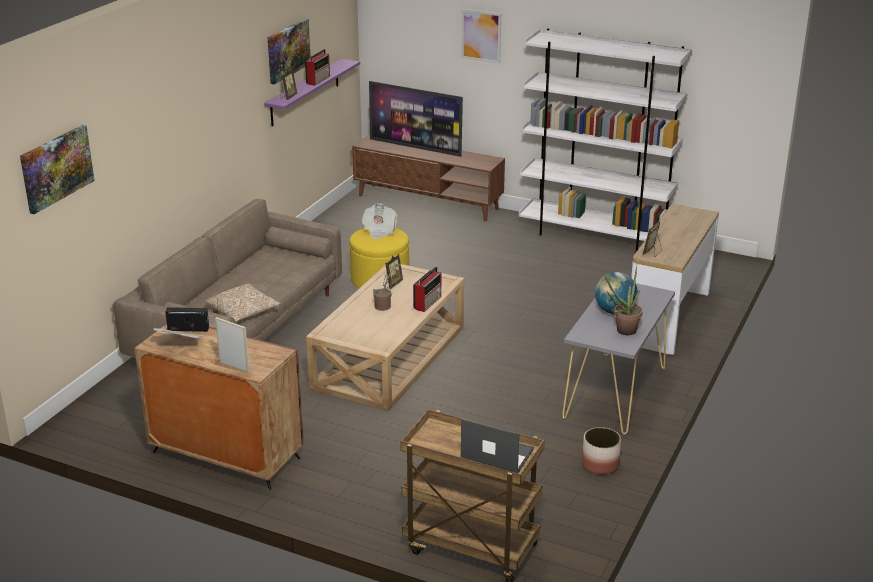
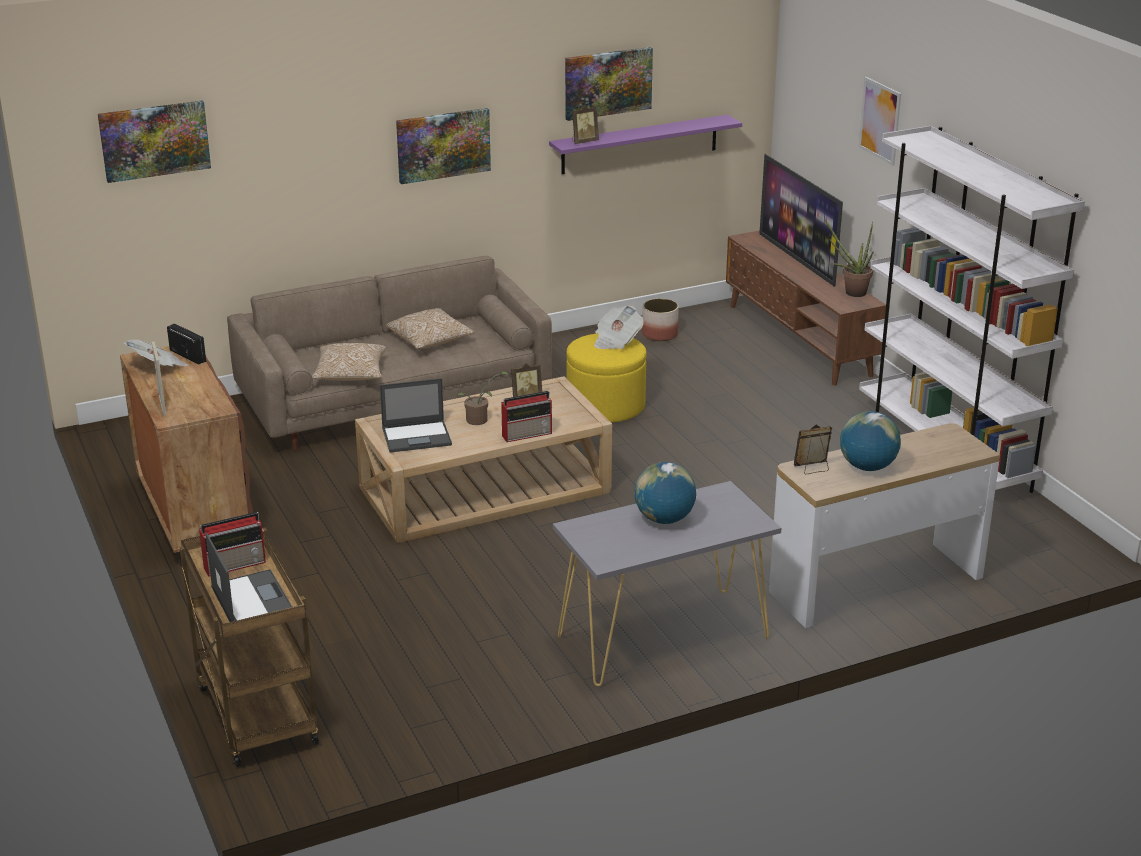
camera: 40 degrees right, 0 degrees up
(213, 122) = (443, 145): none -> picture
(259, 272) = (430, 341): none -> pillow
(318, 80) = (653, 131): radio -> radio (236, 564)
(365, 330) = (417, 437): none -> laptop
(600, 464) = (517, 703): planter -> planter (660, 334)
(623, 331) = (631, 544): potted plant -> potted plant (850, 292)
(675, 241) = (867, 467): none -> globe

